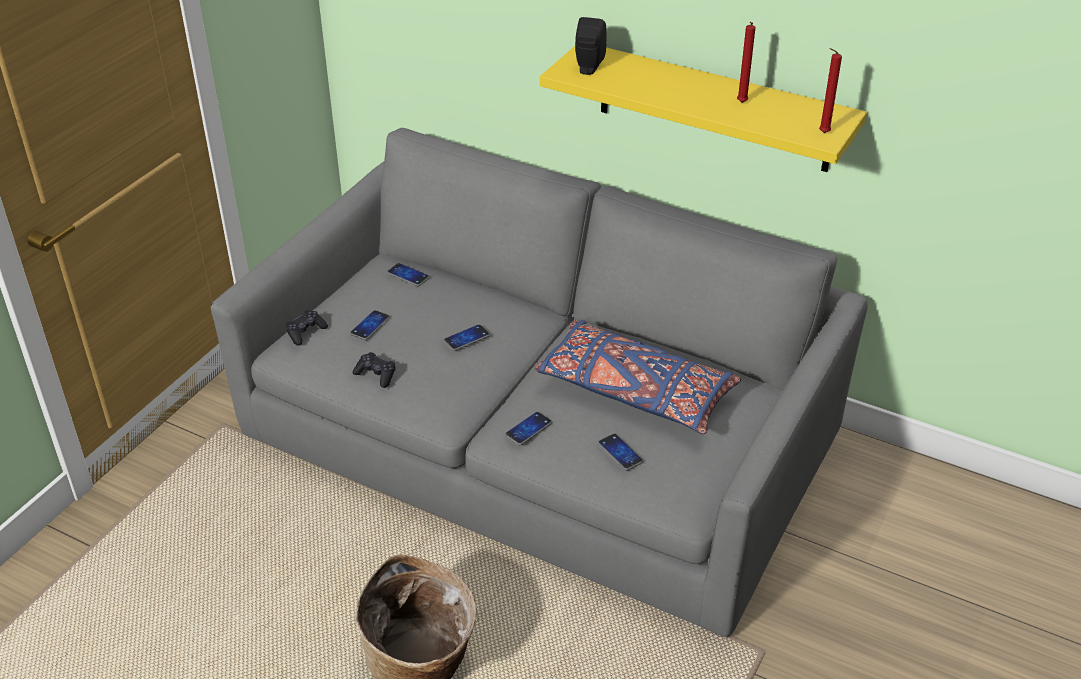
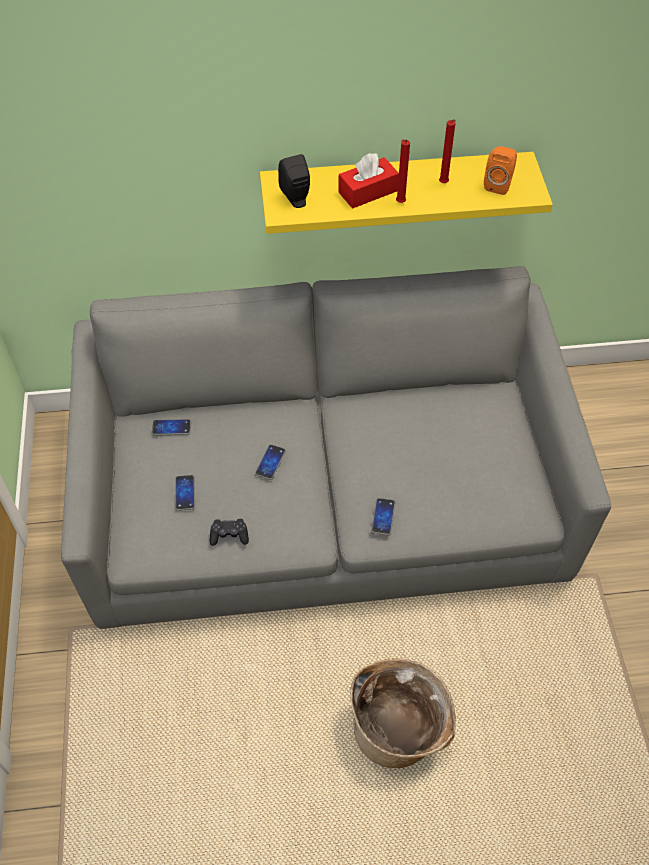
camera: 35 degrees left, 15 degrees up
(305, 332) = (136, 528): black game controller -> none
(620, 453) = (462, 499): phone -> none
(634, 391) = (429, 441): blue pillow -> none
(660, 84) = (368, 191): none -> red tissue box
(797, 121) = (498, 184): none -> orange speaker
(822, 133) = (525, 188): red candle -> red candle (399, 203)

